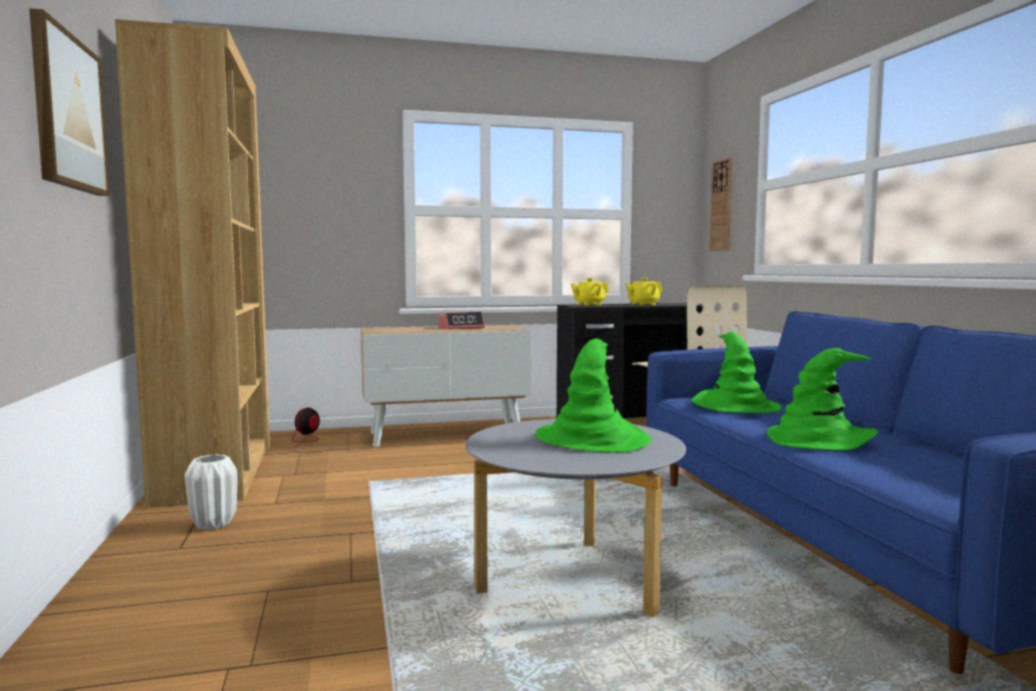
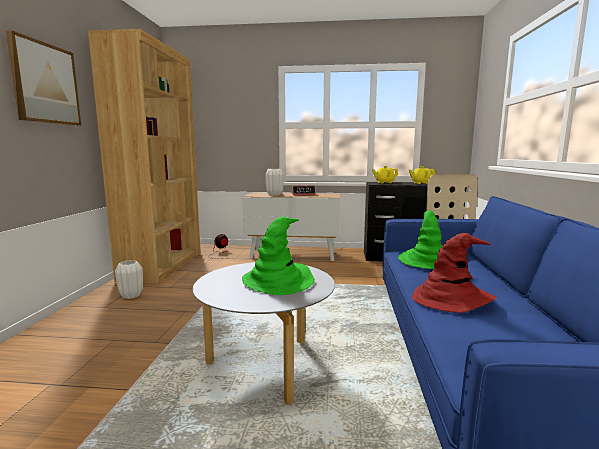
camera: 20 degrees right, 5 degrees up
(414, 330) = (274, 195): none -> white vase
(721, 205) = (484, 116): wall clock -> none
(819, 439) = (451, 298): green hat -> red hat

